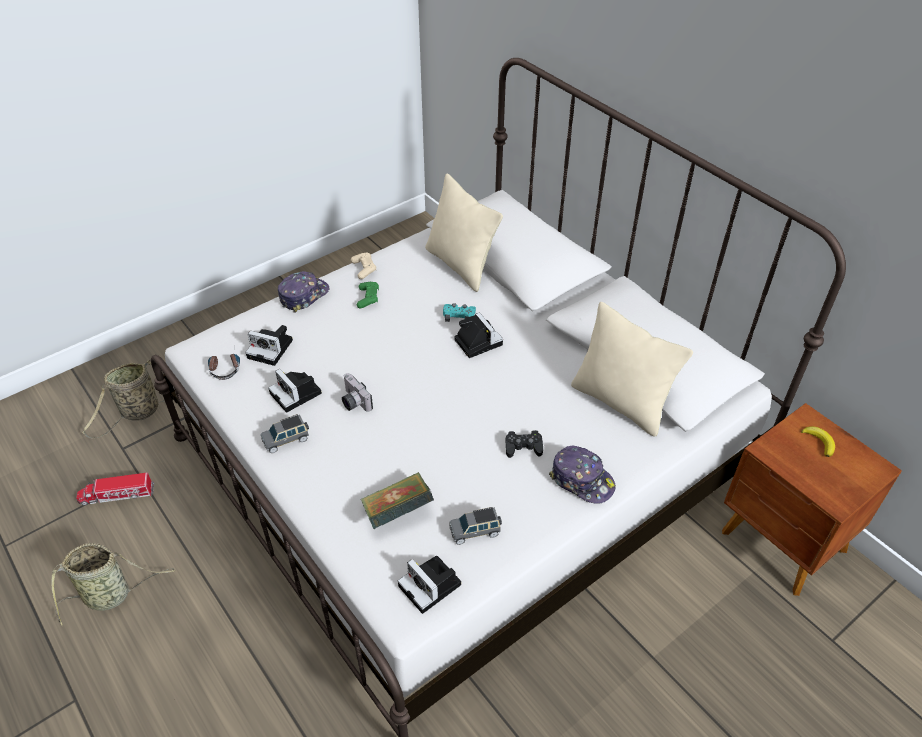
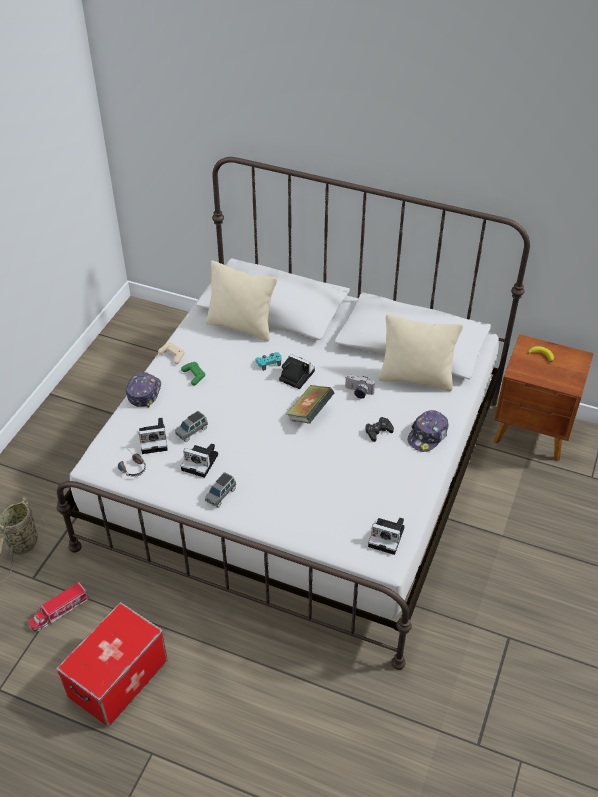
camera: 30 degrees left, 0 degrees up
(111, 595) = (118, 677): basket -> storage box
(353, 402) = (245, 450): camera -> camera (358, 392)
(398, 512) = (332, 505): book -> book (310, 414)
(475, 531) = (388, 494): grey toy car -> grey toy car (192, 431)
(582, 480) = (428, 436): cap -> cap turned 120 degrees clockwise

